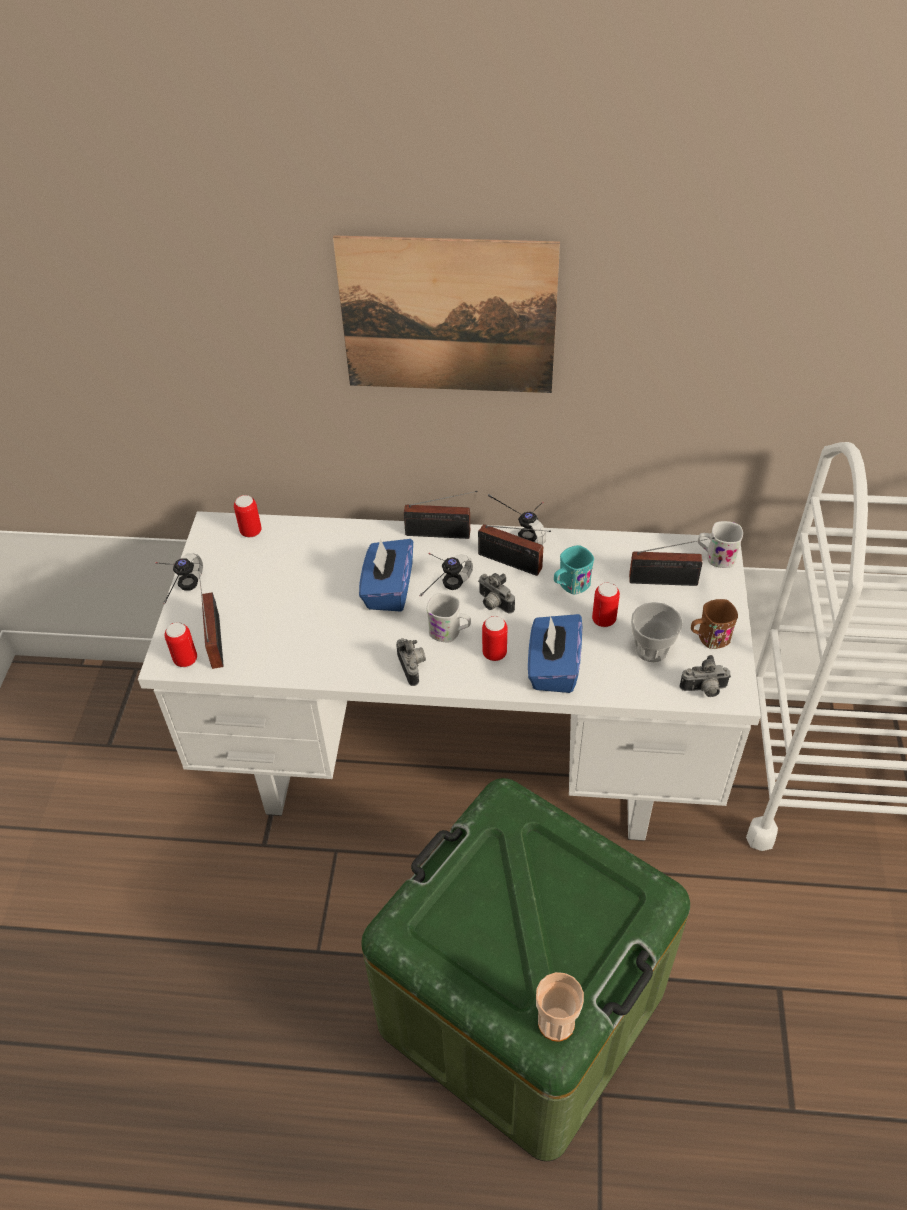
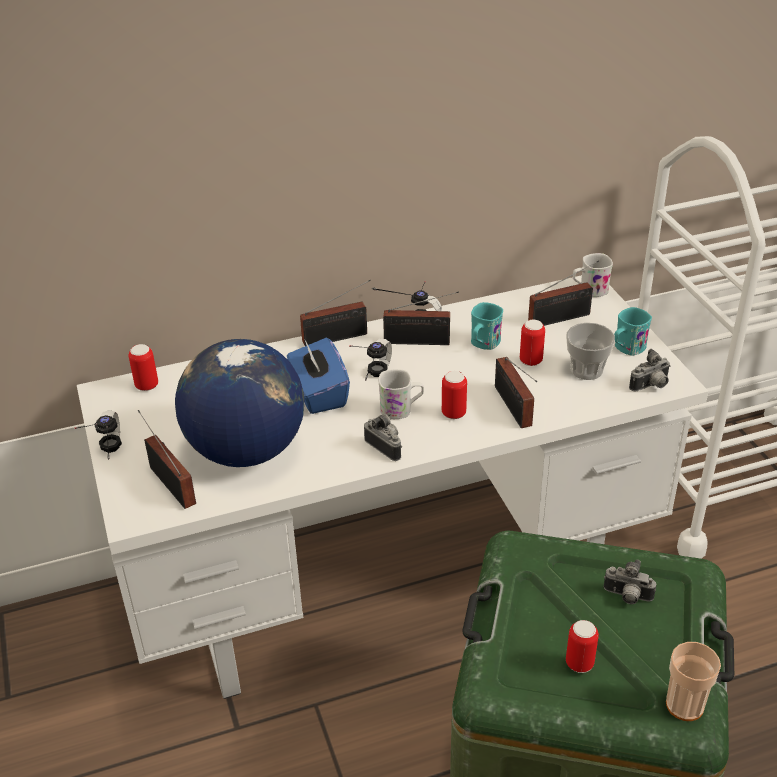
camera: 25 degrees left, 10 degrees down
(185, 660) = (151, 510): can -> can (579, 663)
(293, 627) = (245, 450): none -> globe
(448, 317) = (327, 102): picture -> none
(493, 604) = (425, 377): camera -> camera (627, 597)
(553, 668) = (513, 409): blue tissue box -> radio
(708, 638) = (626, 349): brown mug -> turquoise mug

